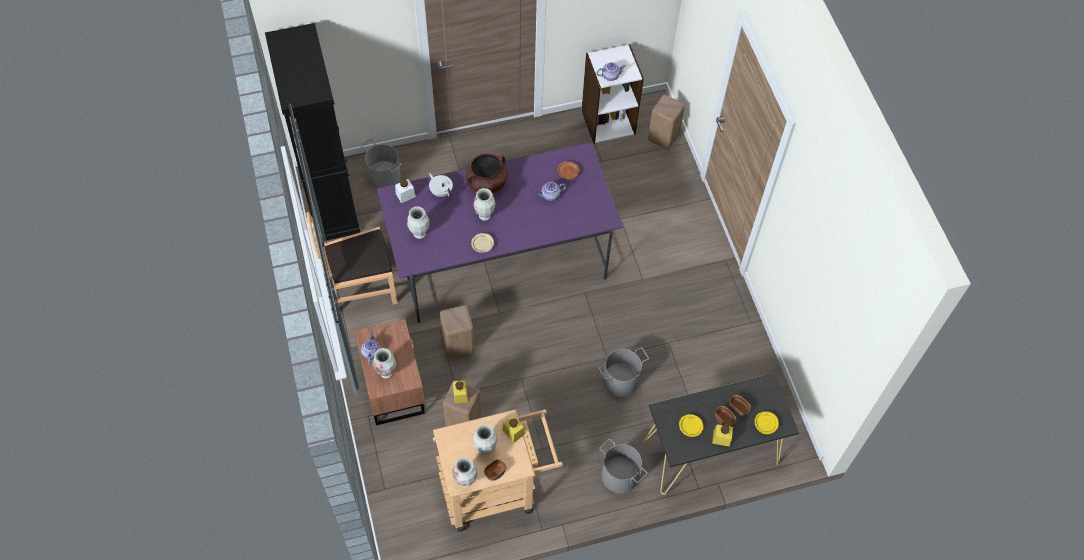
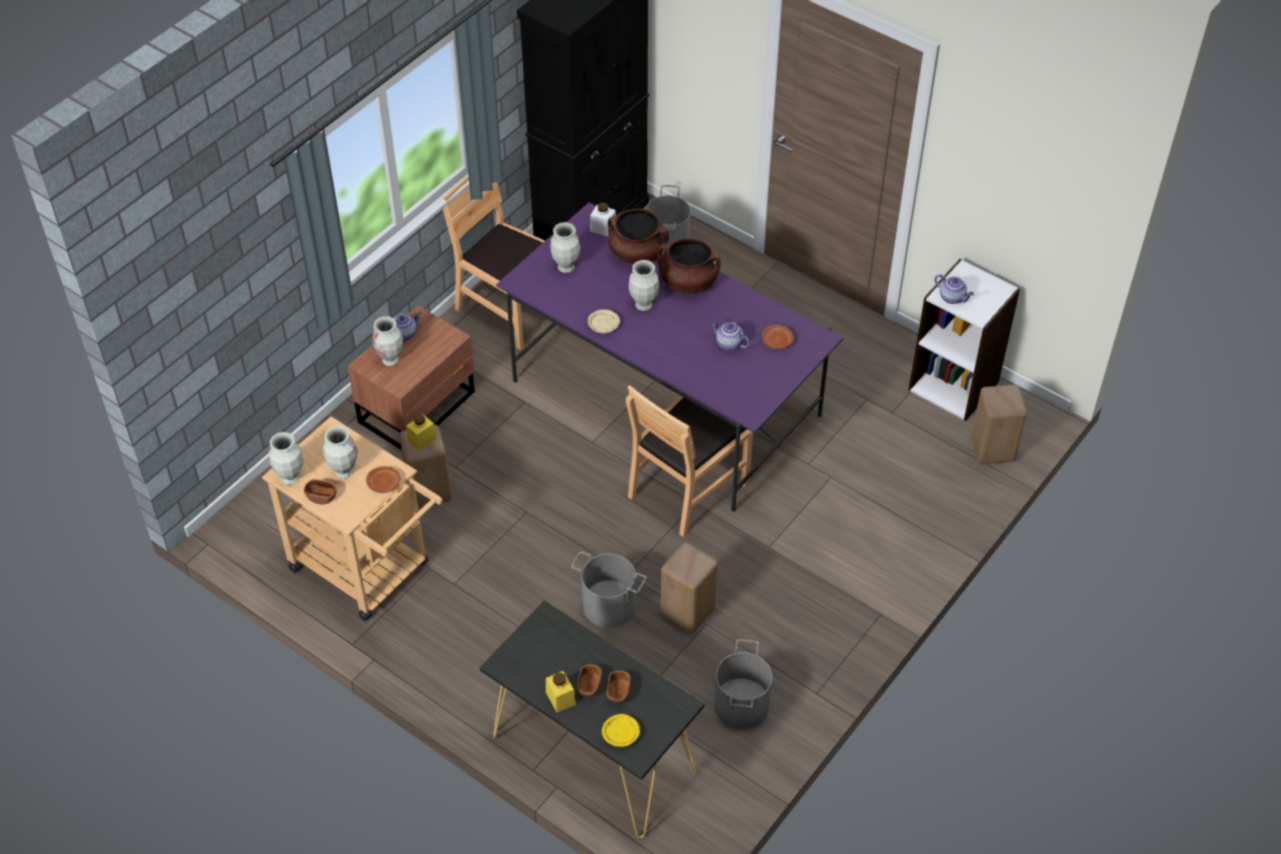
camera: 55 degrees right, 10 degrees down
(441, 191) = (638, 252): white teapot -> brown cooking pot
(459, 343) = (519, 430): beige stool -> beige stool (689, 612)
(513, 432) = (384, 483): yellow jar -> brown plate
(572, 289) = (687, 488): none -> brown chair
(619, 476) = (481, 678): grey bucket -> grey bucket (740, 705)
(690, 427) = (548, 658): yellow plate -> none

